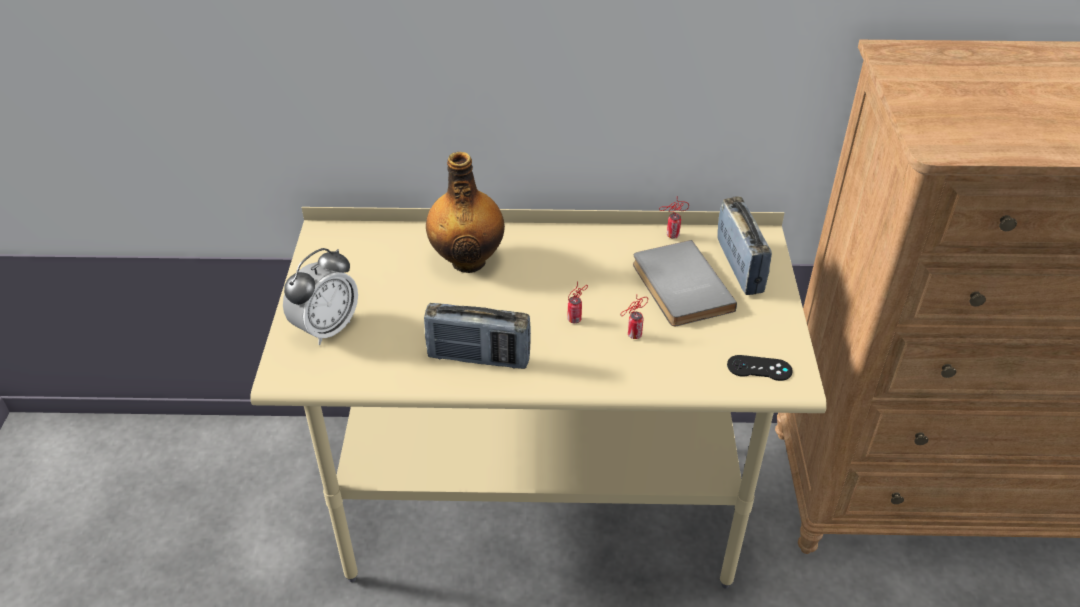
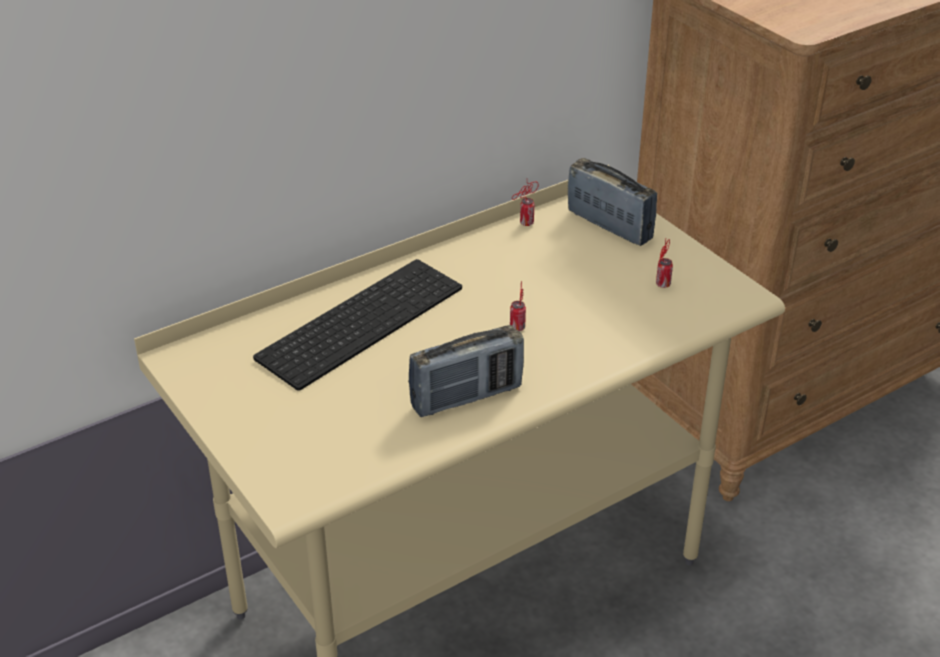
camera: 35 degrees left, 5 degrees down
(326, 328) = (285, 440): alarm clock -> none
(468, 260) = (360, 320): bottle -> keyboard
(633, 336) = (582, 318): can -> can (662, 285)
(678, 287) = (577, 263): grey book -> none
(759, 368) = (709, 298): black game controller -> none

